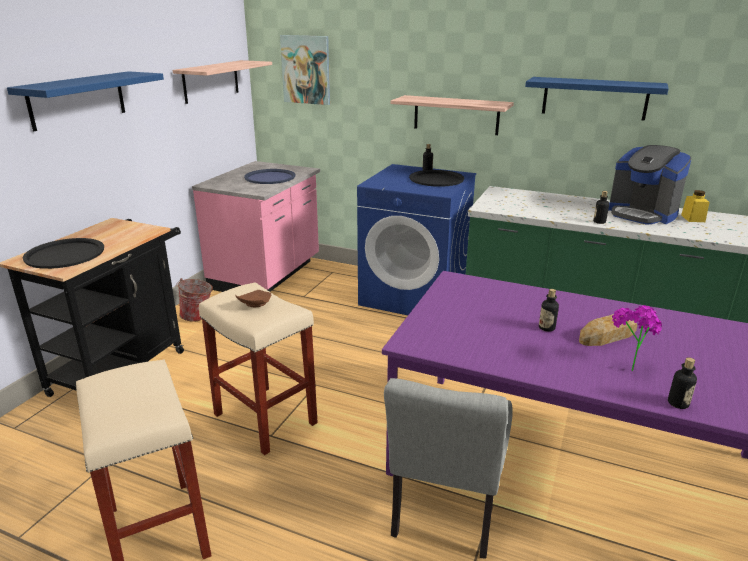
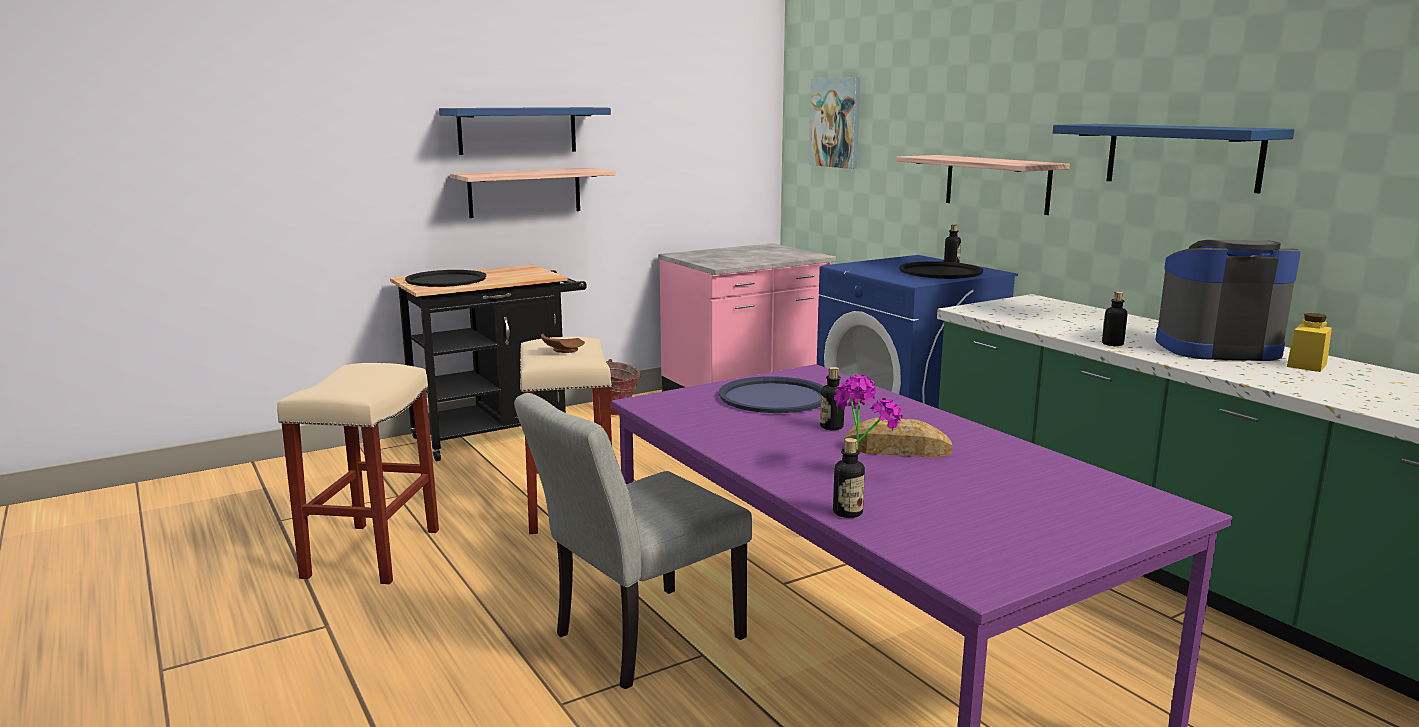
camera: 35 degrees right, 10 degrees down
(211, 81) = (712, 131): shelf -> shelf (525, 192)
(270, 177) = (756, 256): blue tray -> blue tray (774, 397)
(642, 214) = (1216, 348): coffee machine -> coffee machine turned 105 degrees clockwise

